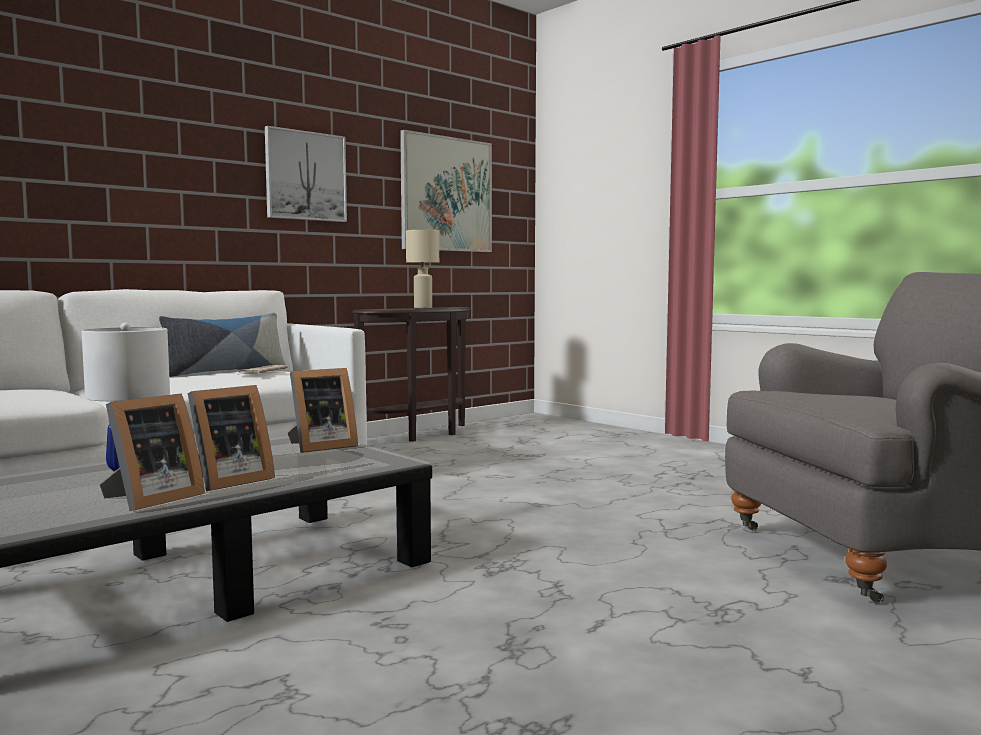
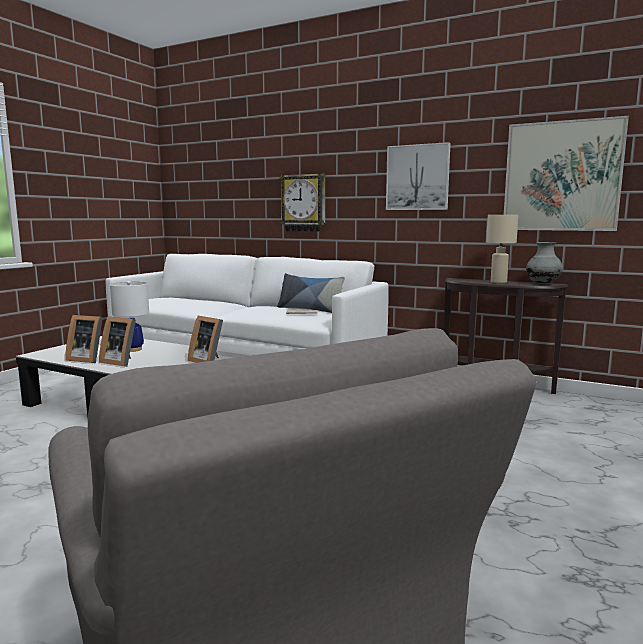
camera: 70 degrees right, 5 degrees up
(119, 195) = (304, 203): none -> wall clock
(453, 307) = (543, 283): none -> grey vase

